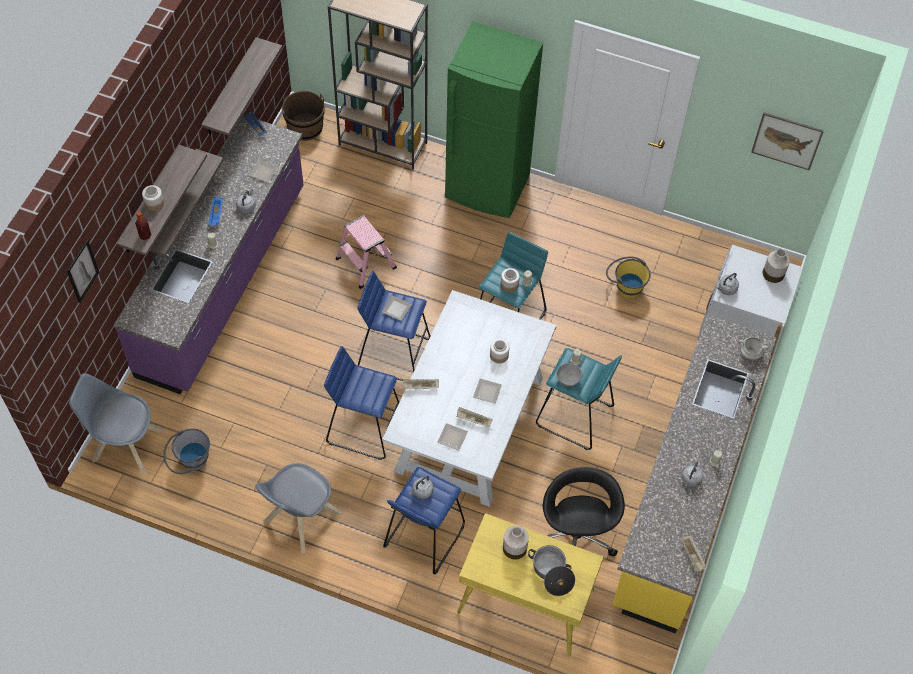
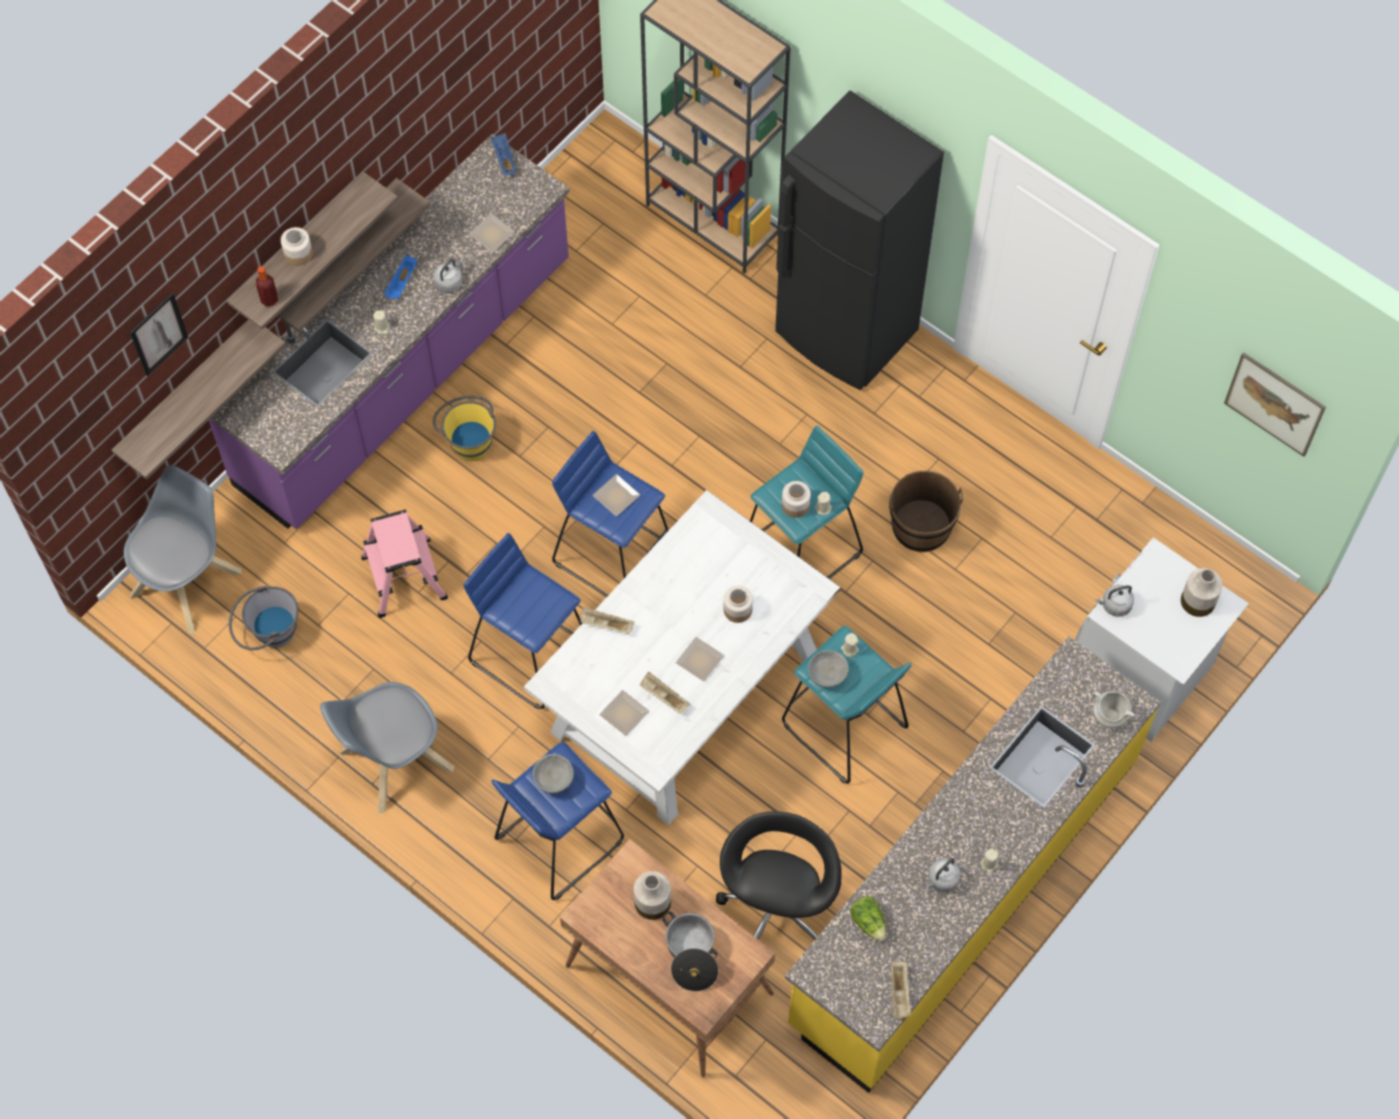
camera: 20 degrees right, 5 degrees up
(125, 444) = (188, 581): grey chair -> grey chair turned 90 degrees clockwise
(230, 89) = (476, 96): shelf -> shelf (186, 393)
(305, 127) = (606, 163): brown bucket -> brown bucket (921, 526)
(366, 263) = (621, 402): pink step ladder -> pink step ladder (404, 577)
(421, 491) = (553, 780): grey kettle -> grey bowl
(487, 187) = (845, 332): green fridge -> black fridge
(524, 602) = (667, 979): yellow desk -> brown desk
(625, 286) = (998, 546): yellow bucket -> yellow bucket (468, 439)
(656, 518) = (869, 921): none -> lettuce

